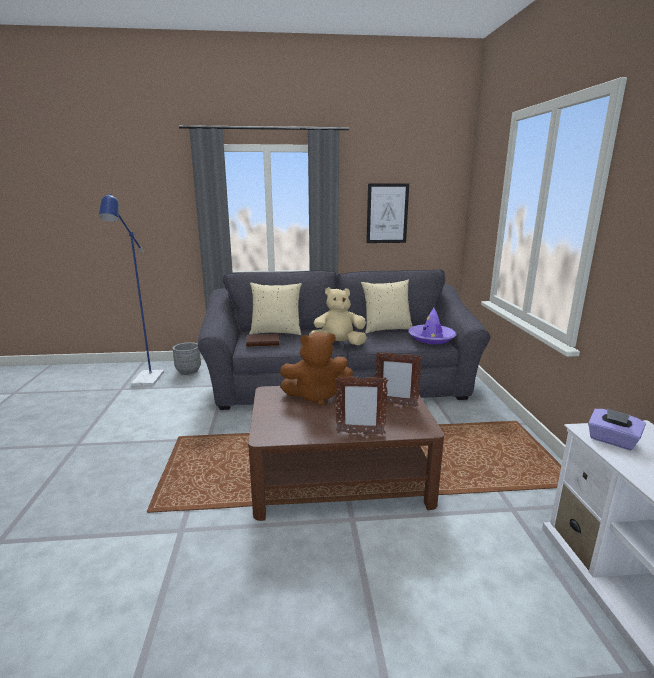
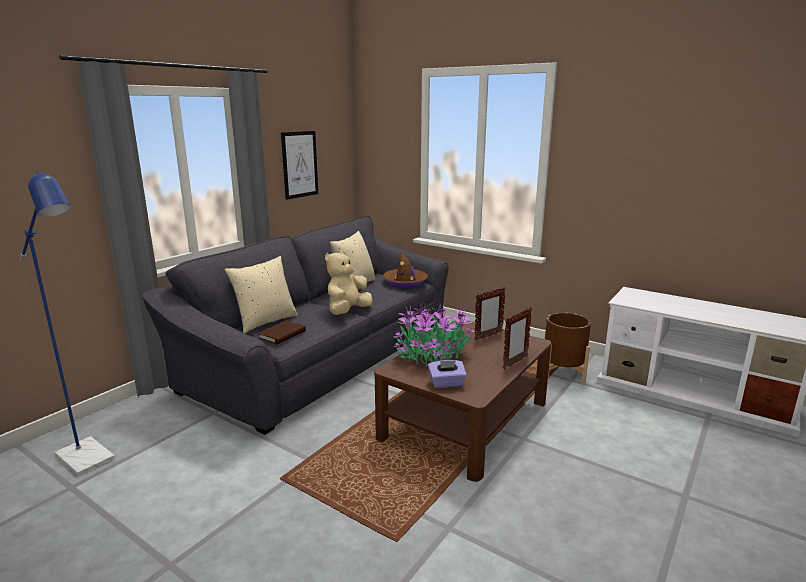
camera: 50 degrees left, 0 degrees up
(188, 371) = (128, 422): grey planter -> none
(316, 396) = (432, 355): brown plush toy -> potted plant
(431, 338) = (405, 282): purple hat -> brown hat
(518, 497) = (563, 372): none -> brown planter
(612, 440) = (637, 301): purple tissue box -> purple tissue box (446, 384)

